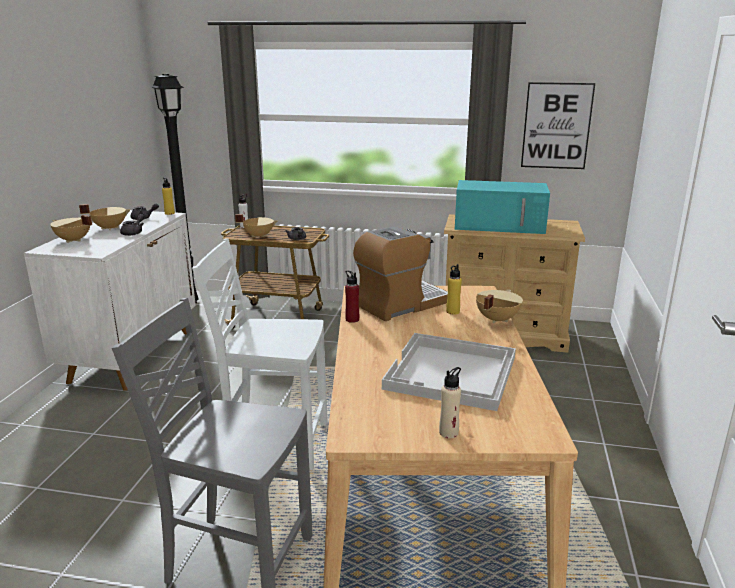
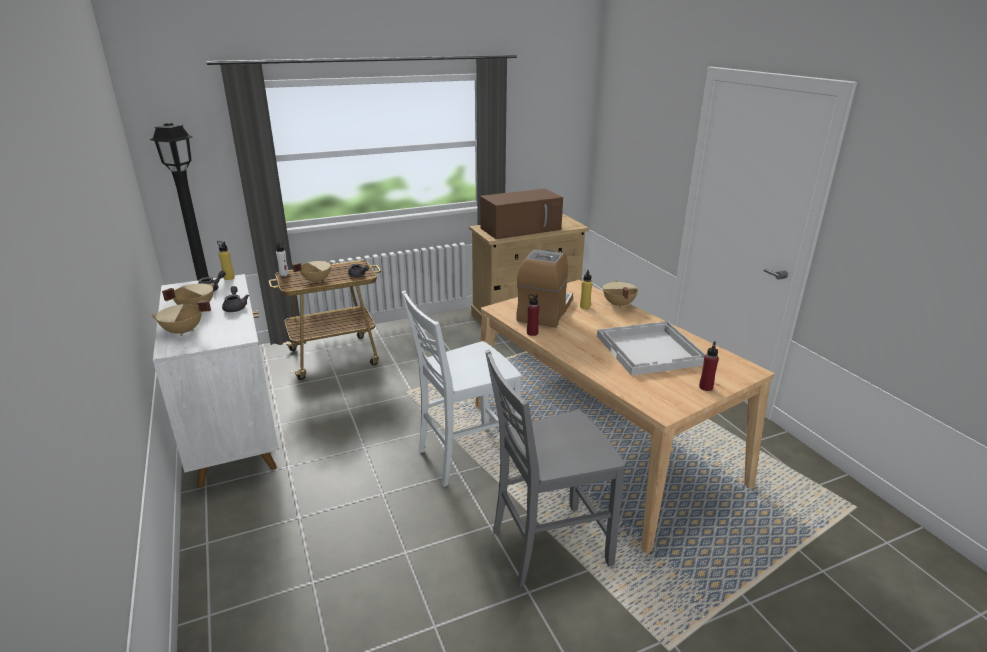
camera: 35 degrees left, 5 degrees up
(448, 432) = (705, 387): beige bottle -> red bottle
(500, 225) = (521, 228): turquoise microwave -> brown microwave
(556, 126) = (538, 140): picture -> none

